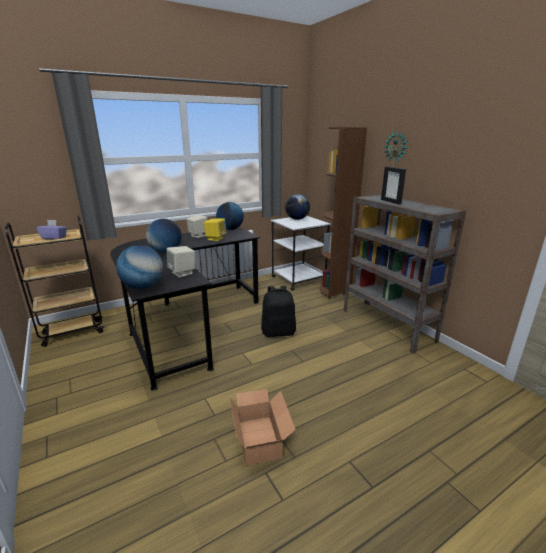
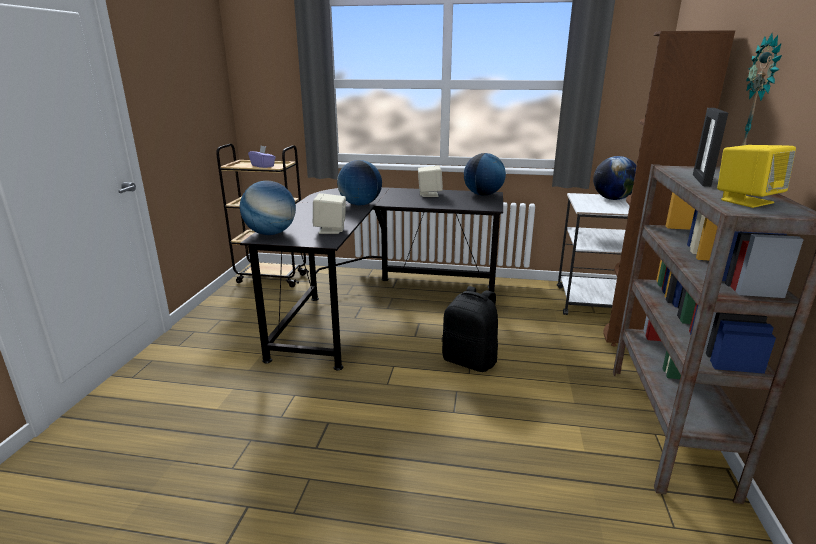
camera: 40 degrees right, 0 degrees up
(215, 238) = (441, 202): yellow speaker -> yellow speaker (746, 201)
(260, 438) = (289, 468): cardboard box -> none

